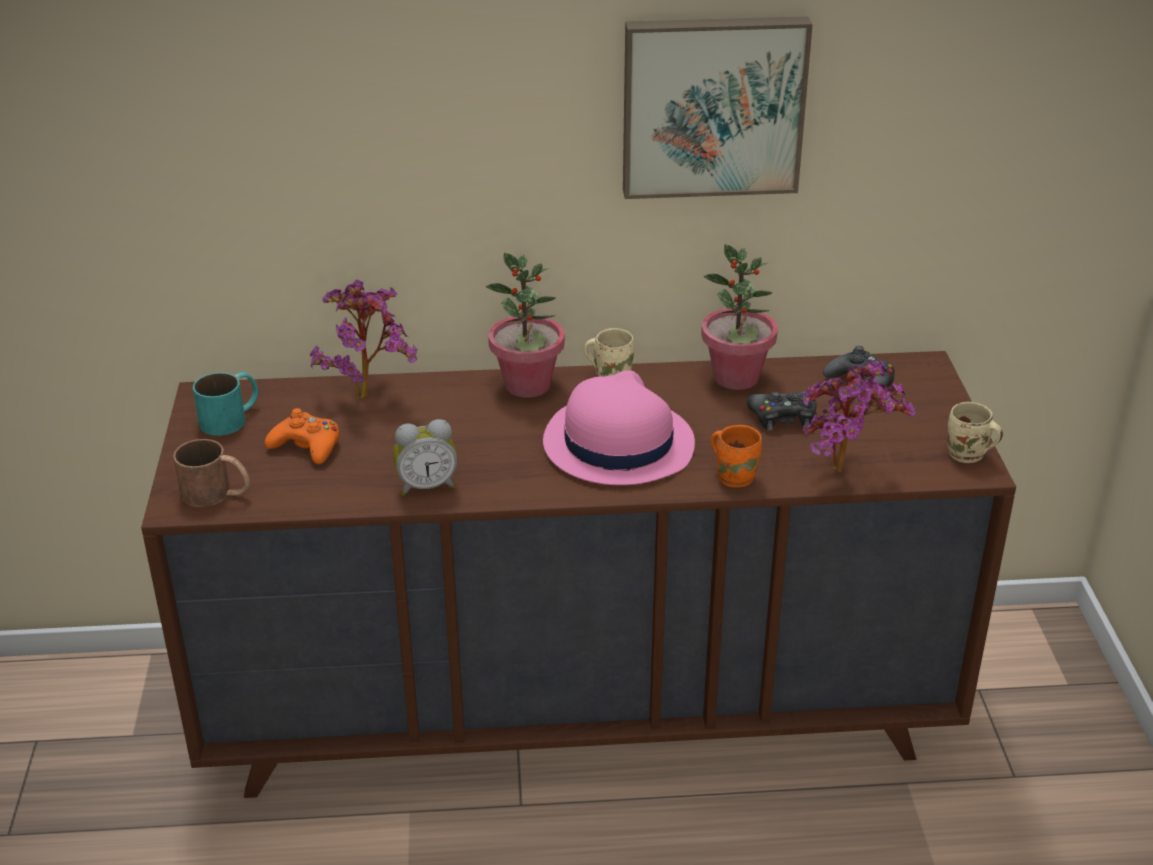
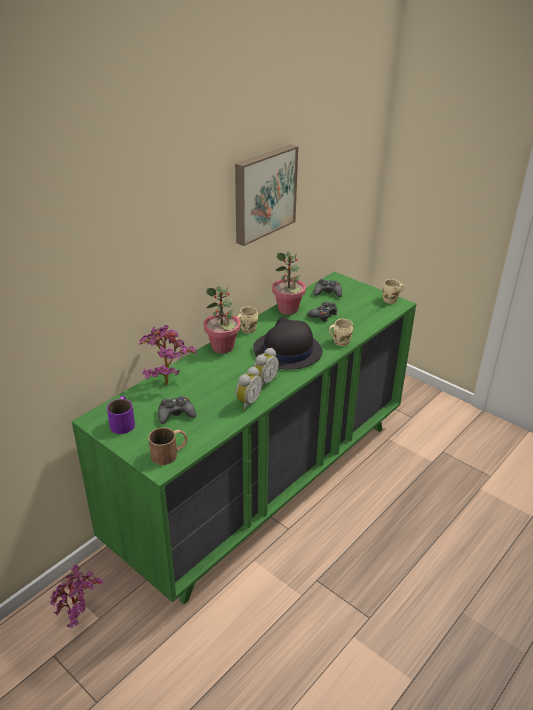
camera: 45 degrees left, 0 degrees up
(232, 417) = (123, 421): turquoise mug -> purple mug
(307, 446) = (176, 414): orange game controller -> black game controller
(500, 470) = (264, 382): none -> alarm clock
(579, 710) = (265, 483): brown dresser -> green dresser
(617, 443) = (287, 351): pink hat -> black hat
(735, 476) = (340, 341): orange mug -> beige mug
(845, 474) = (369, 323): potted plant -> potted plant (80, 616)

